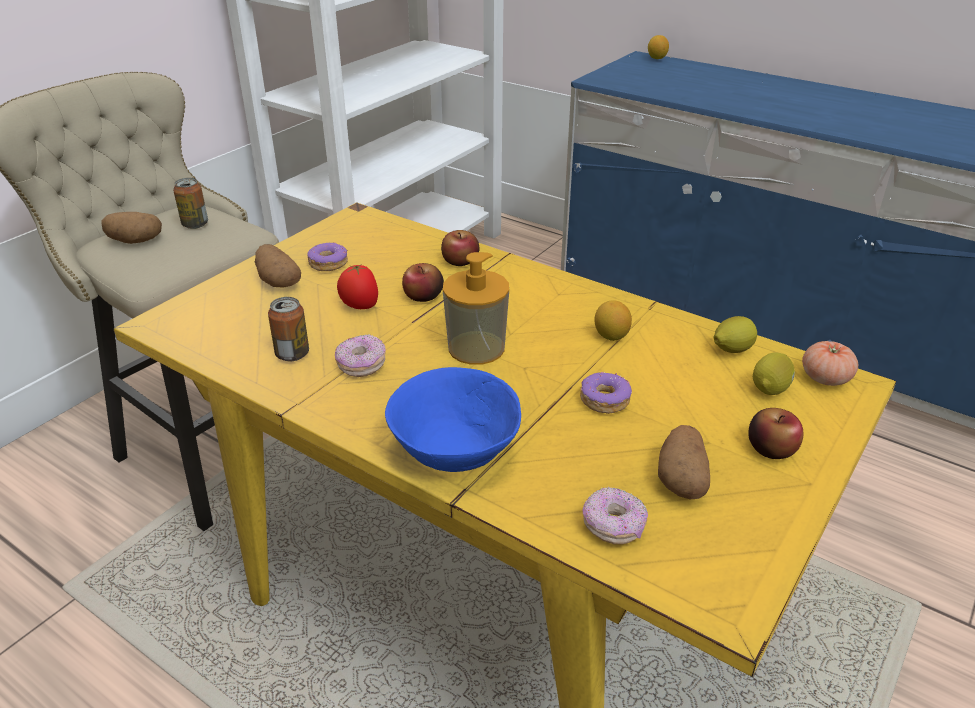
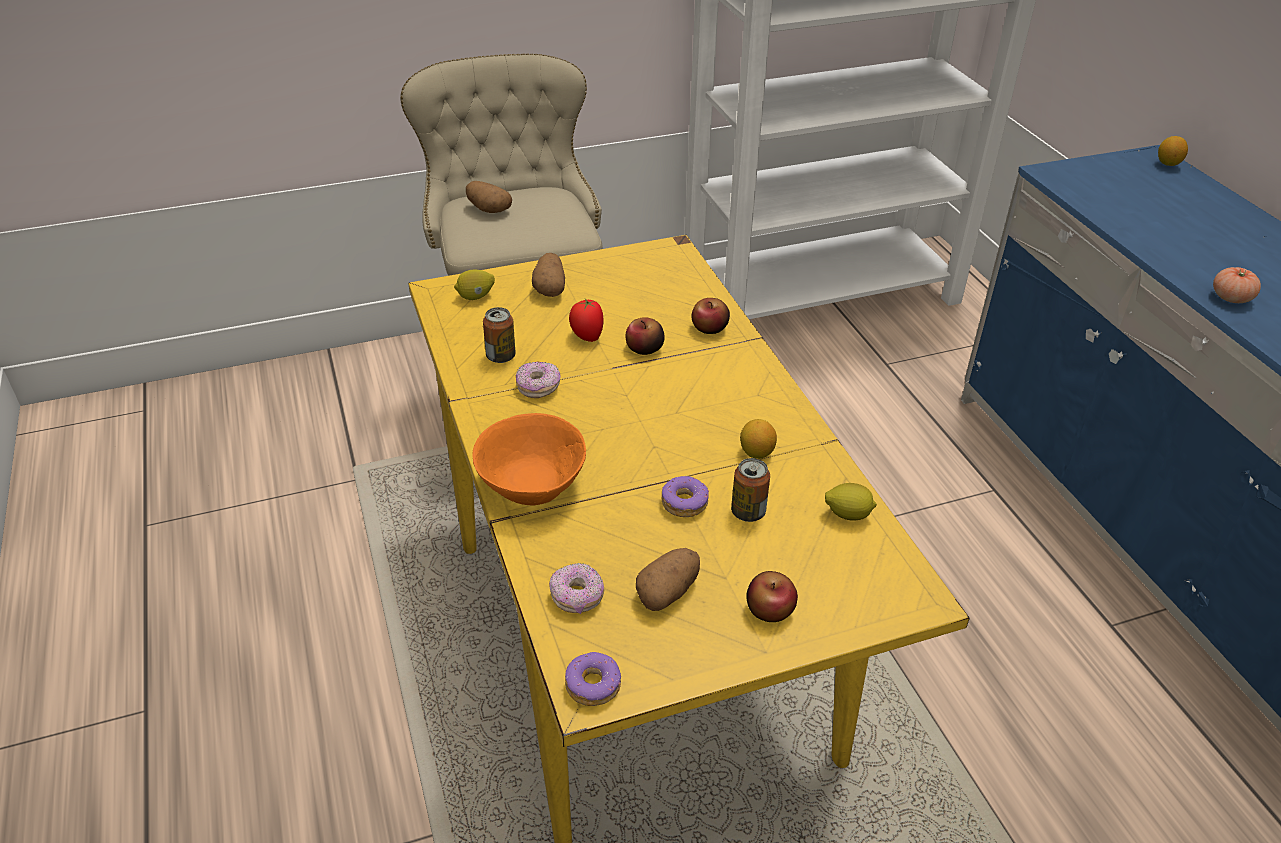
camera: 35 degrees right, 5 degrees up
(195, 224) = (543, 209): can -> can (748, 512)
(328, 263) = (602, 287): donut -> donut (593, 685)
(453, 451) = (530, 485): blue bowl -> orange bowl
(476, 348) = (636, 412): soap dispenser -> none
(770, 388) = (837, 563): lemon -> lemon (476, 297)
(825, 378) = (901, 580): tomato -> tomato (1231, 298)

